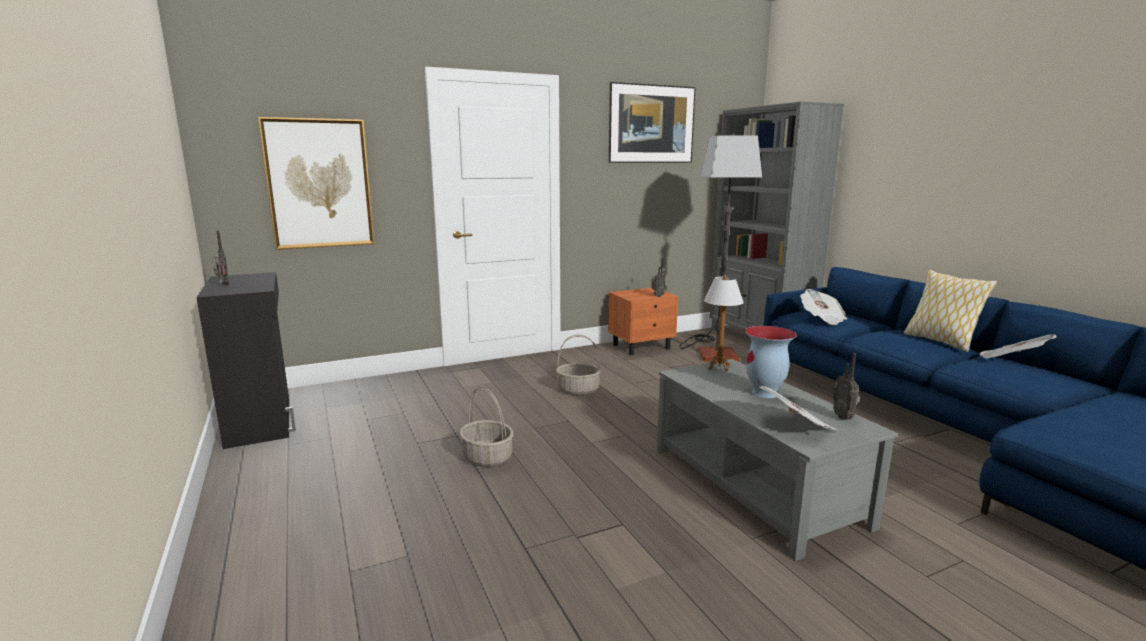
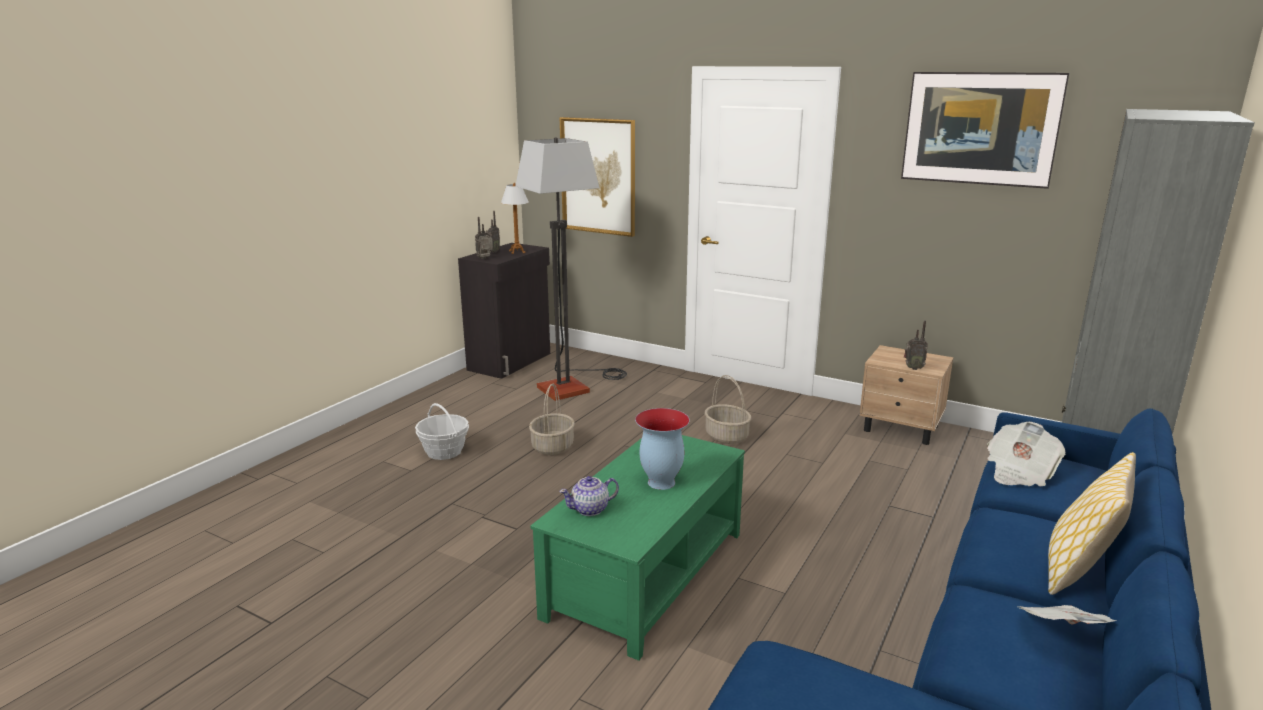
camera: 55 degrees right, 5 degrees up
(398, 519) = (444, 451): none -> basket
(642, 347) = (901, 429): orange nightstand -> beige nightstand
(711, 352) = (969, 470): floor lamp -> floor lamp (573, 385)
(718, 367) = (704, 449): table lamp -> table lamp (517, 252)
(756, 486) = (647, 575): grey coffee table -> green coffee table
(795, 427) = (590, 509): newspaper -> teapot
(844, 417) = (644, 529): radio -> radio (485, 259)

